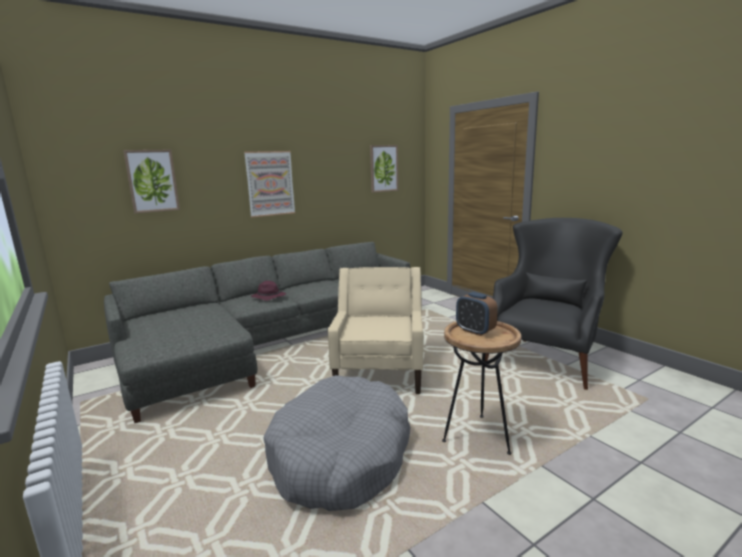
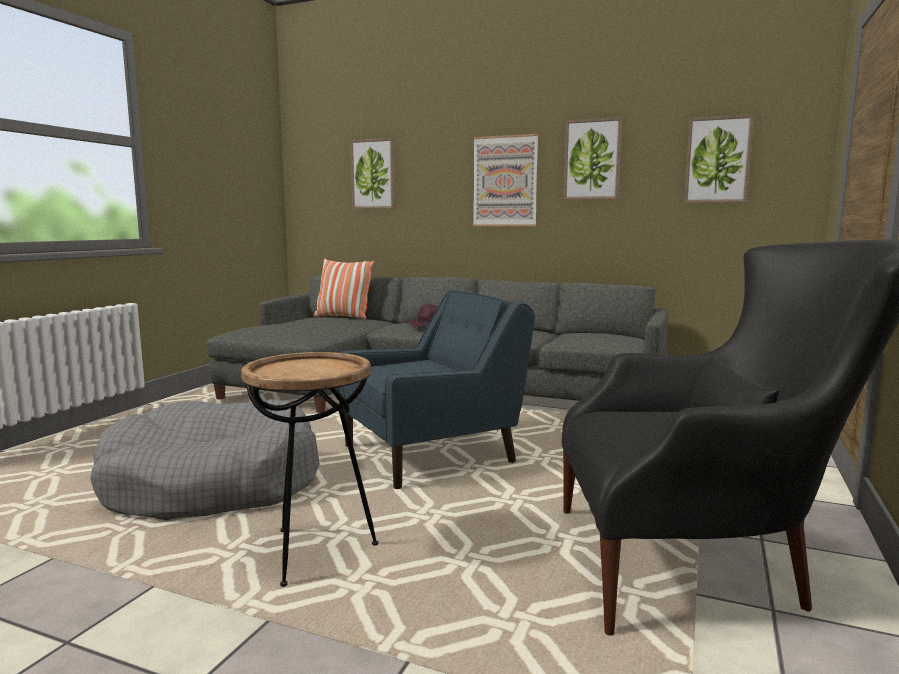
camera: 55 degrees right, 5 degrees down
(173, 310) = (343, 317): none -> pillow
(323, 168) = (592, 159): none -> picture
(380, 371) = (433, 454): beige armchair -> blue armchair
(475, 331) = (317, 365): alarm clock -> none

